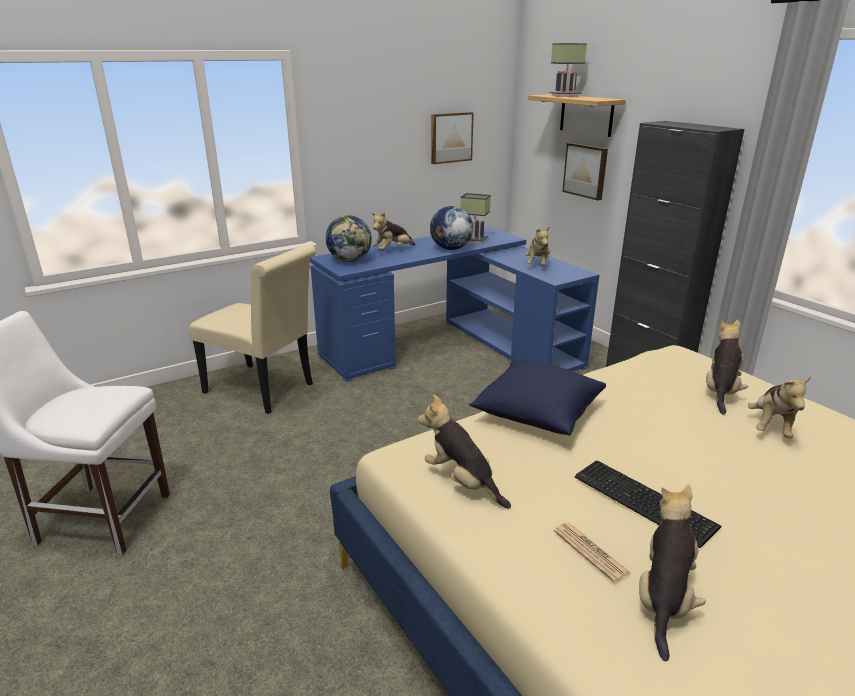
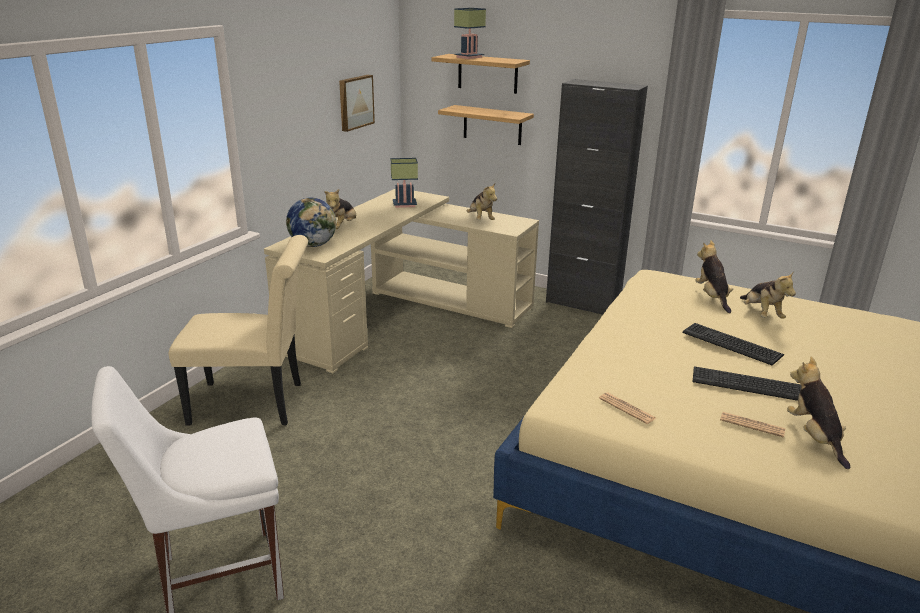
camera: 30 degrees left, 0 degrees up
(450, 249) = (394, 216): globe -> none
(455, 347) = (403, 314): blue desk -> beige desk
(462, 482) = (627, 408): plush toy -> newspaper
(536, 414) = (616, 345): blue pillow -> none
(586, 170) = (492, 125): picture -> shelf
(680, 450) = (732, 344): none -> keyboard

